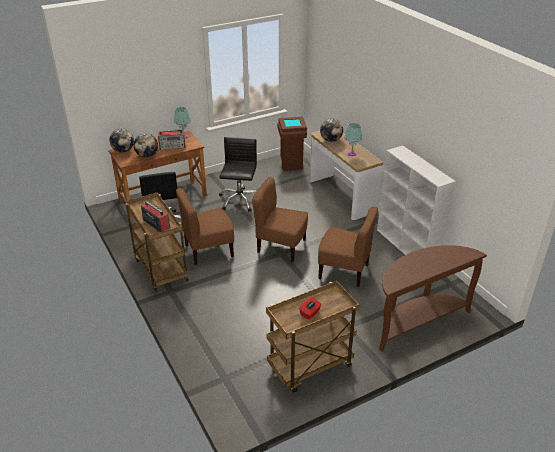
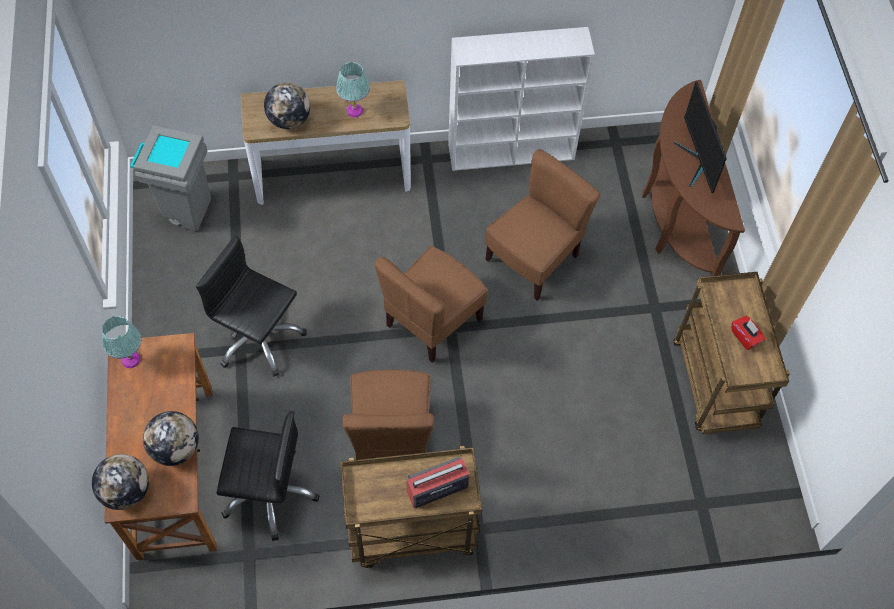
camera: 70 degrees left, 25 degrees up
(172, 147) = (164, 391): radio -> none
(291, 165) = (184, 210): brown trash can -> grey trash can
(422, 265) = (698, 162): none -> monitor

